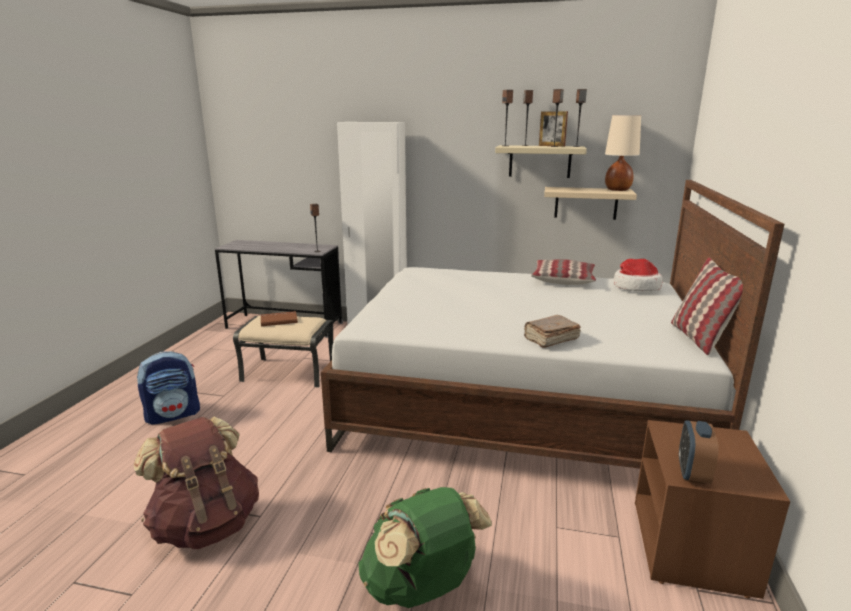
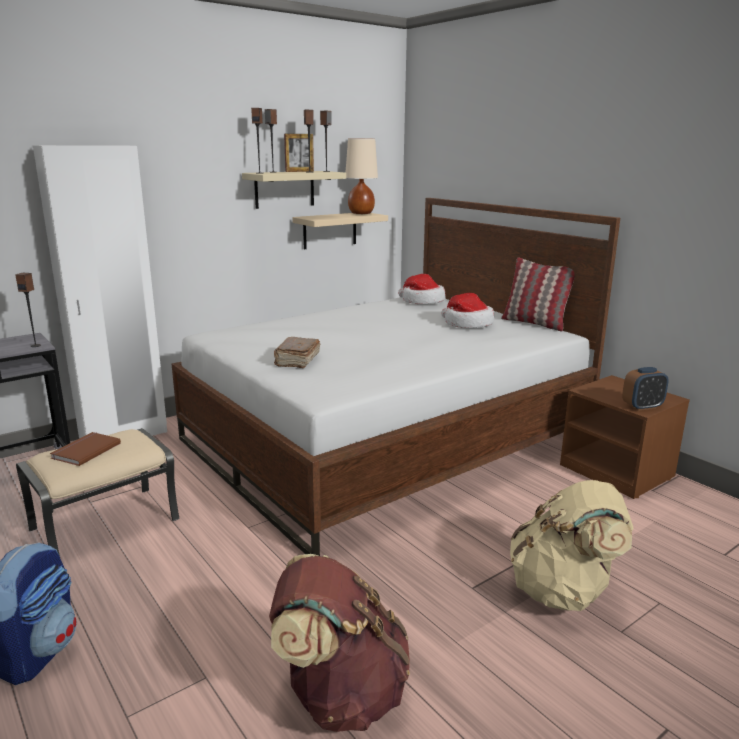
camera: 50 degrees left, 0 degrees up
(421, 587) = (563, 591): green backpack -> beige backpack
(550, 339) = (472, 352): brown book -> brown book (297, 361)
(563, 279) = (361, 309): pillow -> none
(619, 317) = (467, 324): none -> hat
(692, 473) = (642, 407): alarm clock -> alarm clock turned 75 degrees counterclockwise

